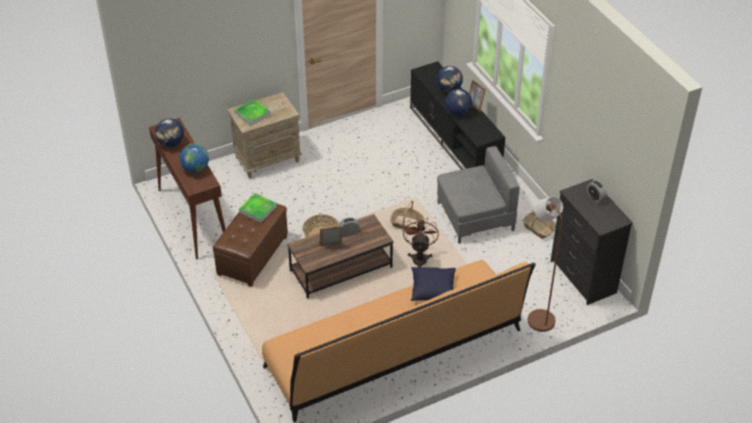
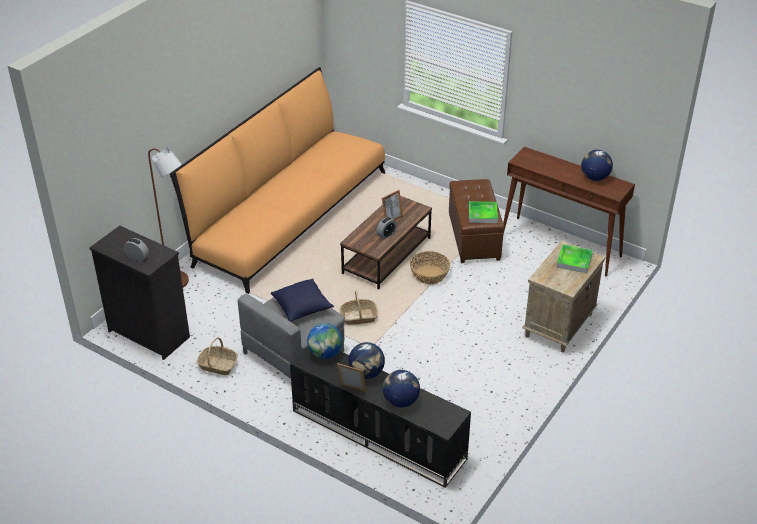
camera: 150 degrees right, 5 degrees down
(195, 169) = (545, 166): globe -> globe (325, 353)
(420, 257) = (322, 292): brown fan -> none
(432, 290) = (273, 213): blue pillow -> blue pillow (302, 307)

